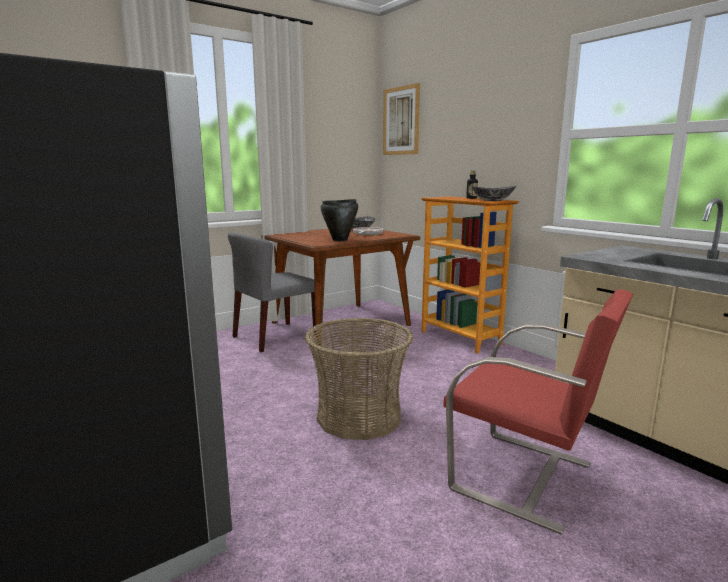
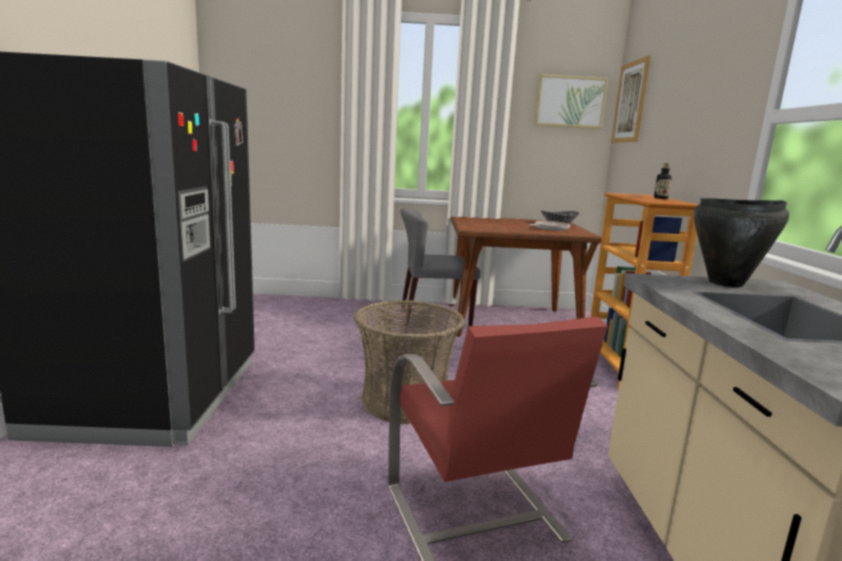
camera: 35 degrees right, 0 degrees up
(340, 240) = (503, 229): black cooking pot -> black cooking pot (726, 283)
(347, 120) = (570, 102): none -> picture
(492, 200) = (668, 202): bowl -> none

